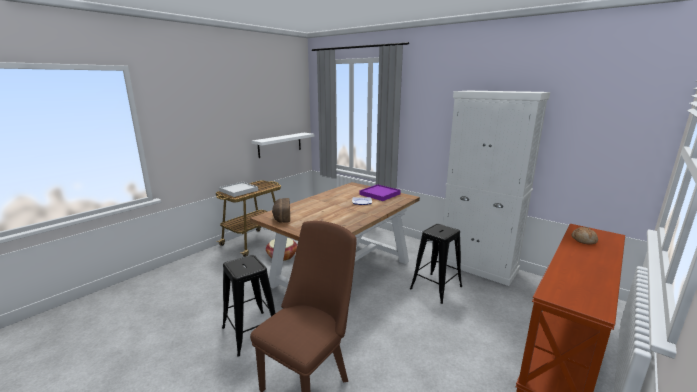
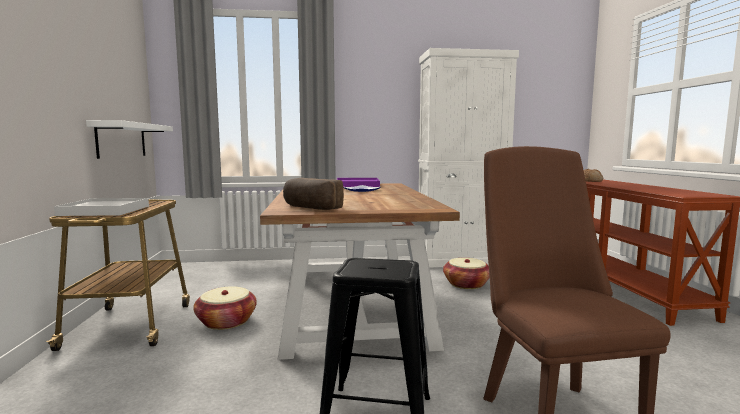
camera: 45 degrees left, 10 degrees down
(436, 288) = (466, 284): black stool -> basket

